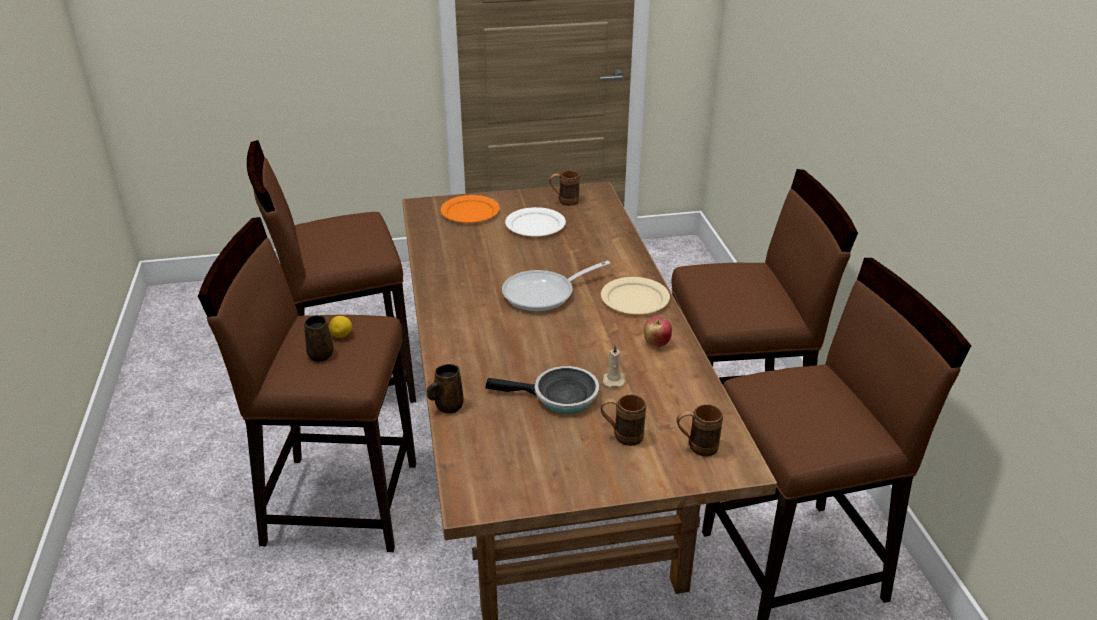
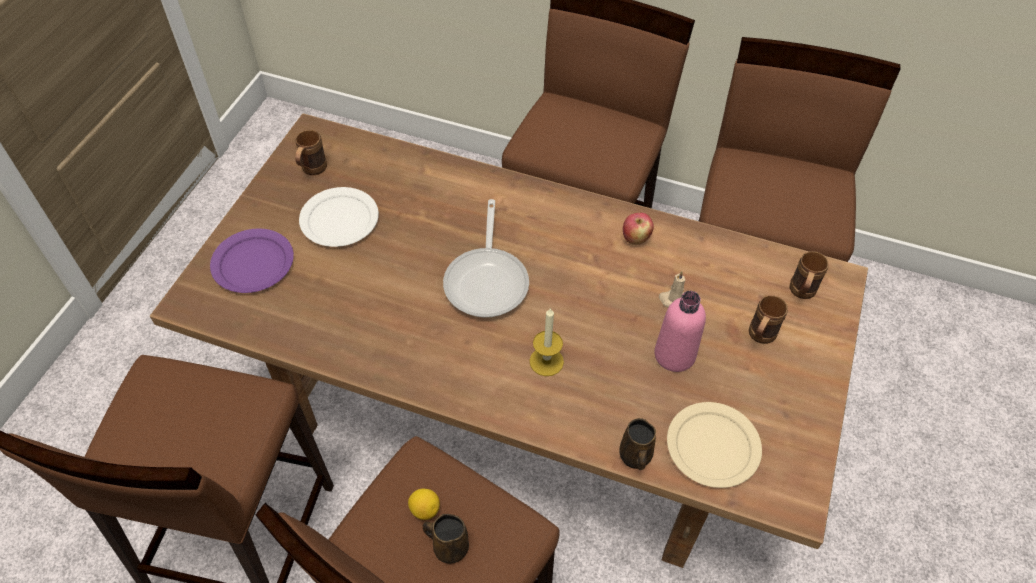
camera: 60 degrees left, 20 degrees up
(469, 212) = (252, 263): orange plate -> purple plate
(497, 341) = (546, 361): none -> candle
(559, 397) = (674, 355): frying pan -> pink bottle
(634, 298) = (550, 214): beige plate -> beige plate (712, 446)

